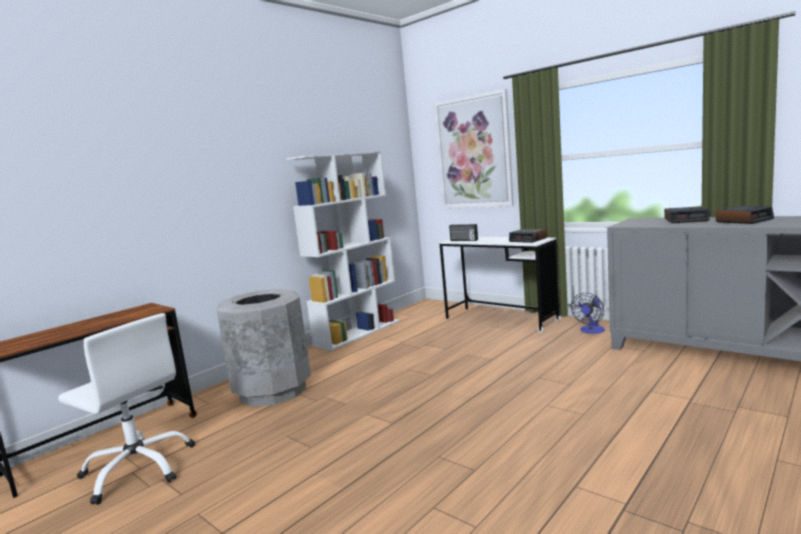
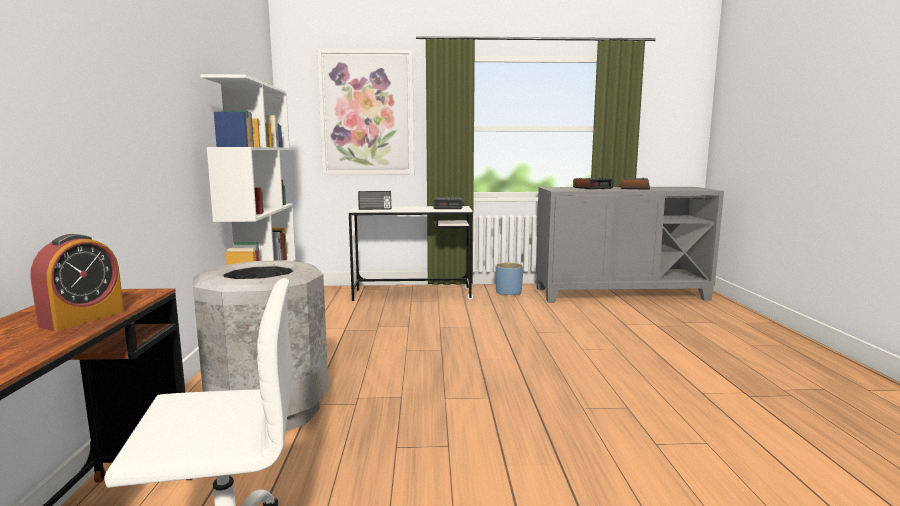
camera: 45 degrees left, 0 degrees up
(109, 321) = (83, 318): none -> alarm clock
(591, 331) = (508, 293): fan -> blue planter

